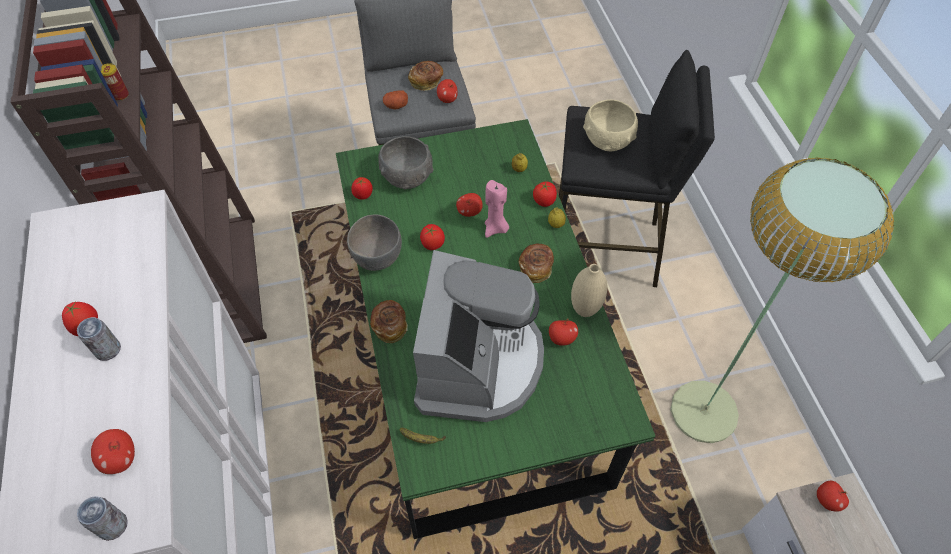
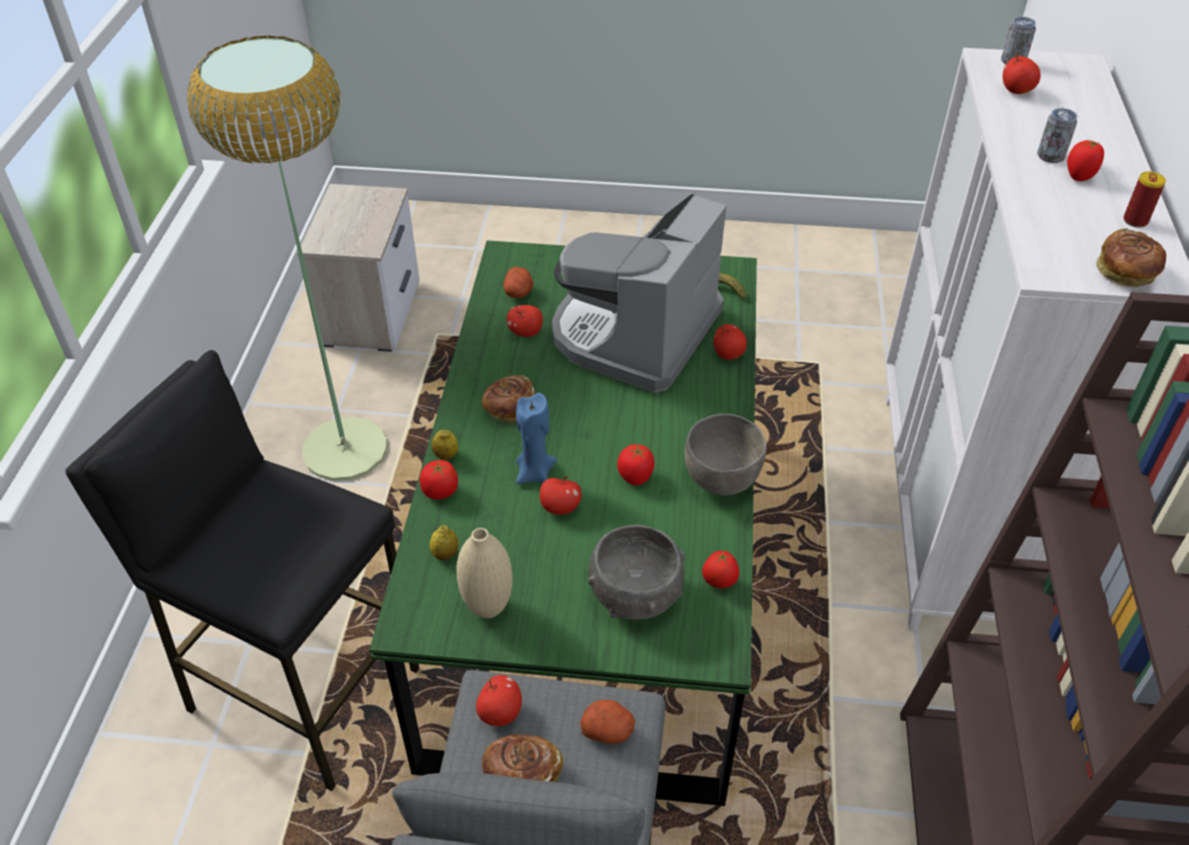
camera: 160 degrees left, 10 degrees down
(120, 95) = (1141, 489): can -> can (1135, 221)
(390, 326) = (728, 395): bread -> bread (1125, 273)
(495, 229) = (534, 473): pink candle -> blue candle
(584, 310) = (480, 351): beige vase -> beige vase (488, 608)
(590, 379) = (518, 292): none -> potato
(607, 140) = (278, 537): beige bowl -> none
(827, 500) = (341, 243): apple -> apple (728, 354)

